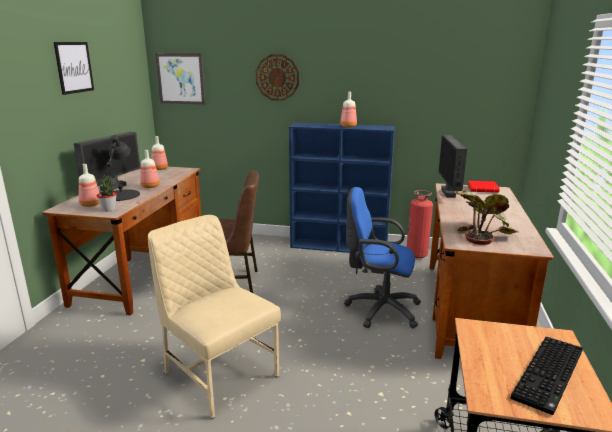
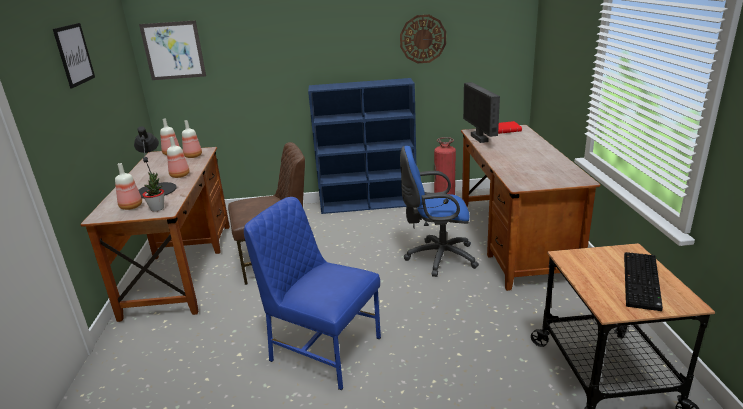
camera: 15 degrees left, 5 degrees up
(113, 187) = (138, 183): monitor -> none
(219, 374) = (323, 349): beige chair -> blue chair
(277, 77) = (285, 40): wall clock -> wall clock (422, 39)
(348, 126) = (367, 84): bottle -> bottle (193, 156)
(481, 233) = (532, 173): potted plant -> none

